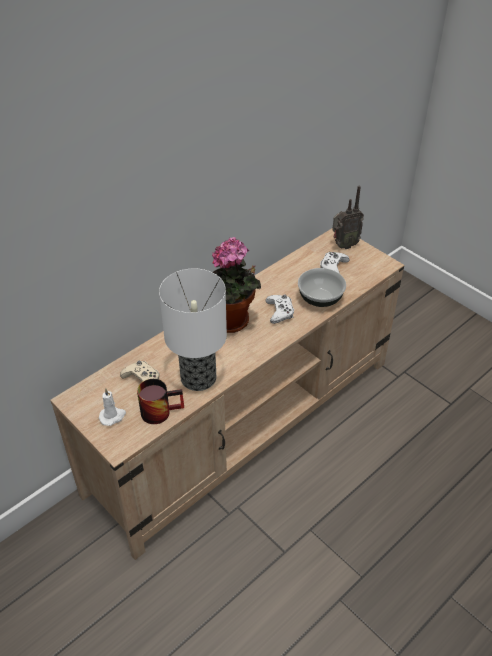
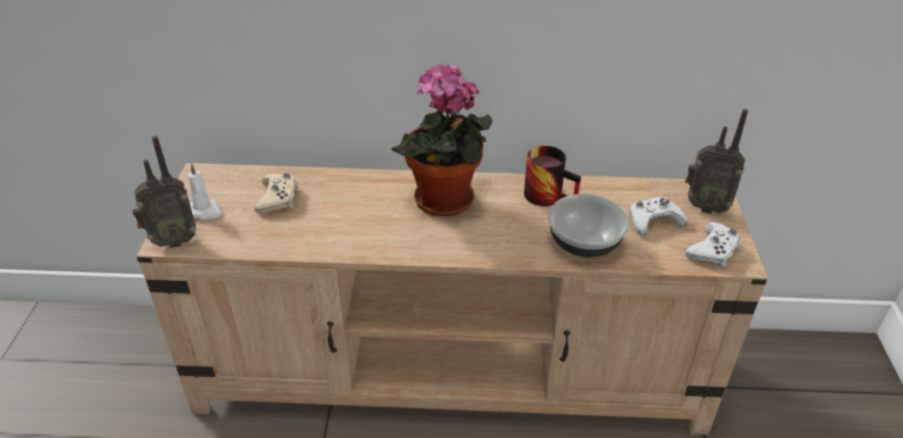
camera: 45 degrees right, 5 degrees down
(121, 444) = (172, 241): none -> radio
(160, 410) = (249, 236): mug -> mug (550, 195)
(198, 377) = (329, 232): table lamp -> none
(280, 312) = (513, 227): white game controller -> white game controller (713, 250)

